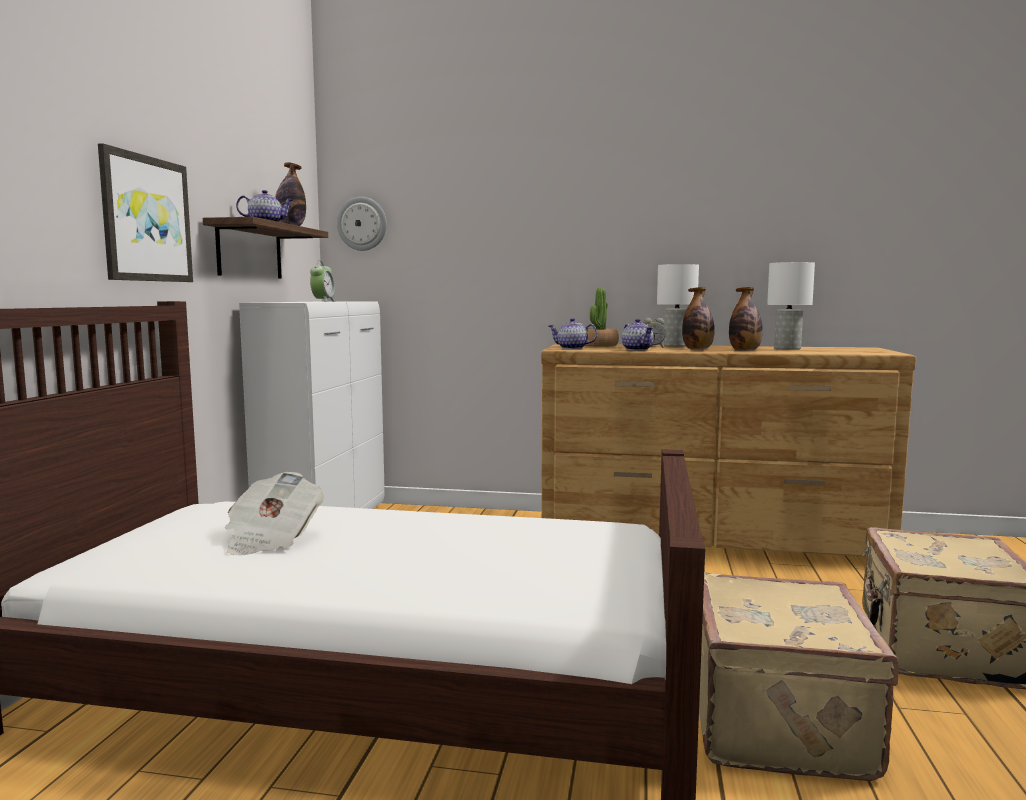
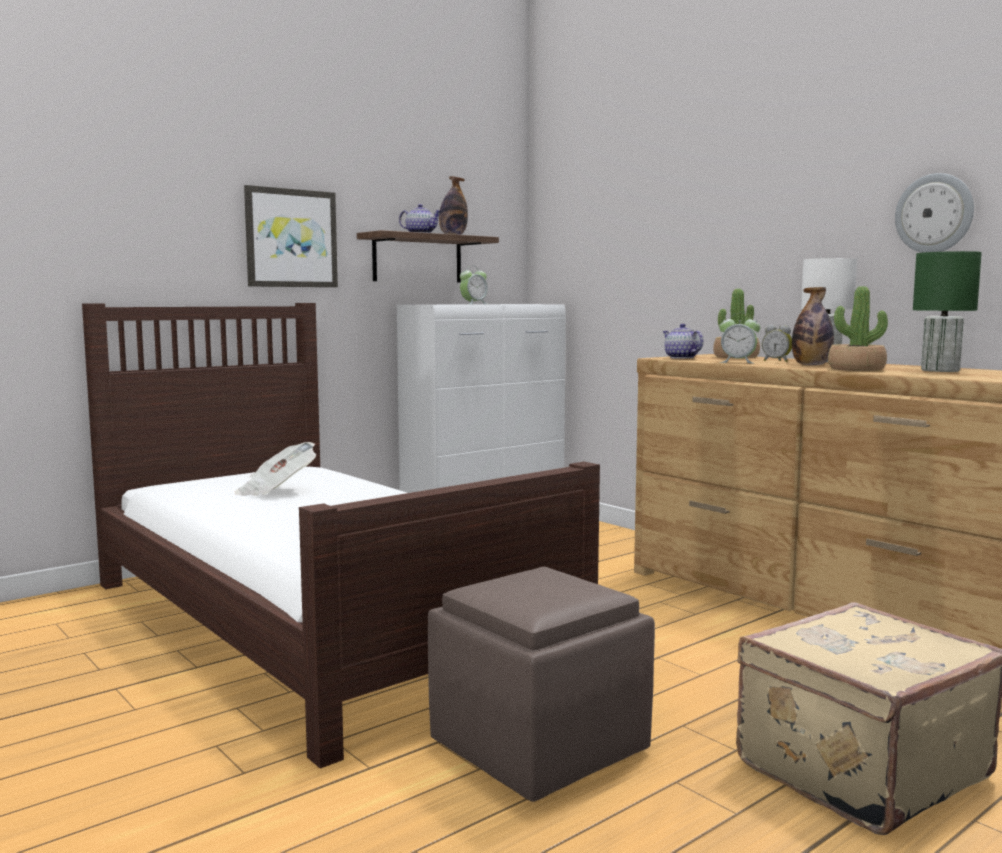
camera: 40 degrees right, 0 degrees up
(362, 224) = (558, 226): wall clock -> wall clock (934, 213)
(638, 349) = (738, 362): teapot -> alarm clock
(745, 351) = (856, 369): bottle -> potted plant
(782, 723) = (538, 746): beige suitcase -> brown ottoman
(786, 348) = (940, 370): white table lamp -> green table lamp

